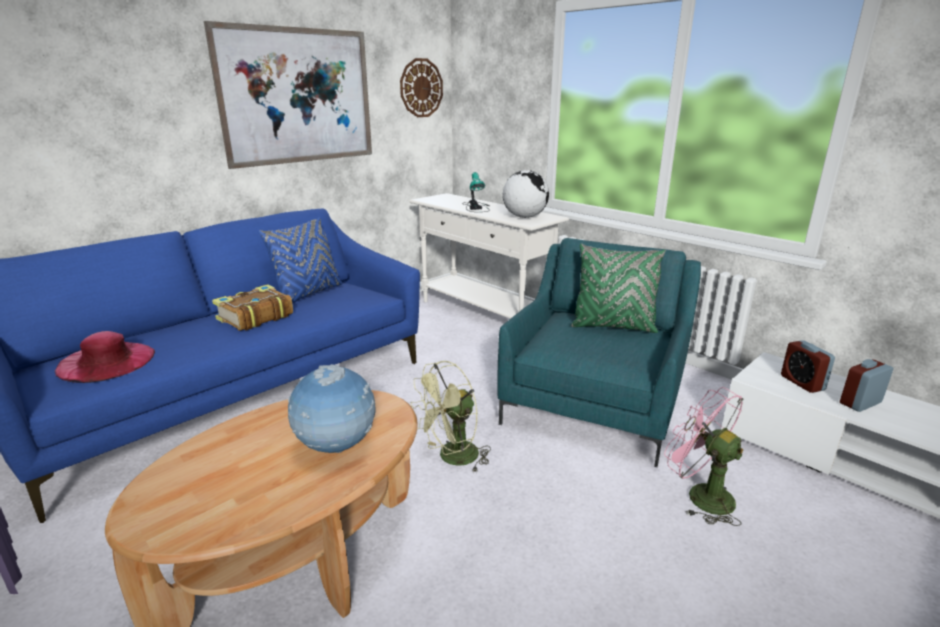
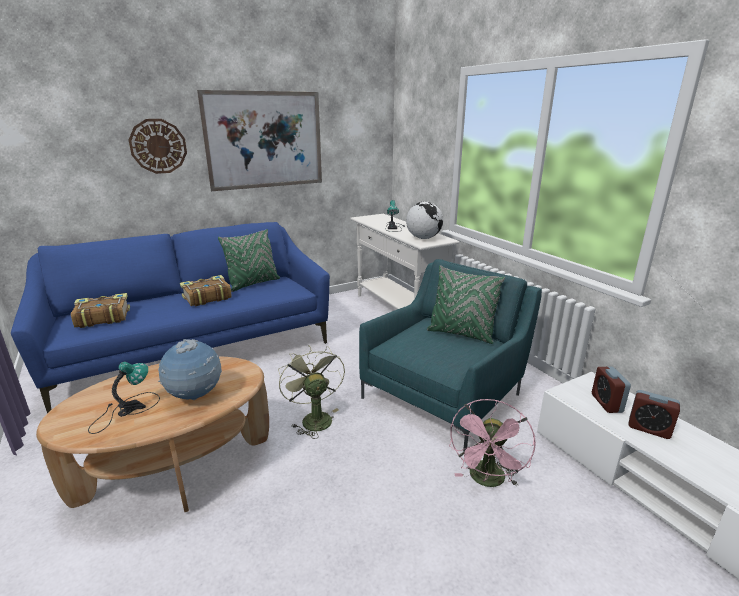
camera: 15 degrees right, 0 degrees up
(106, 361) = (102, 317): pink hat -> book
(243, 483) = (126, 410): none -> table lamp
(308, 294) = (253, 284): blue pillow -> green pillow
(421, 88) = (366, 132): wall clock -> wall clock (158, 146)
(452, 458) = (313, 418): green fan -> green fan turned 90 degrees clockwise
(700, 495) = (487, 481): pink fan -> pink fan turned 135 degrees counterclockwise
(860, 403) = (649, 429): alarm clock -> alarm clock turned 135 degrees counterclockwise

